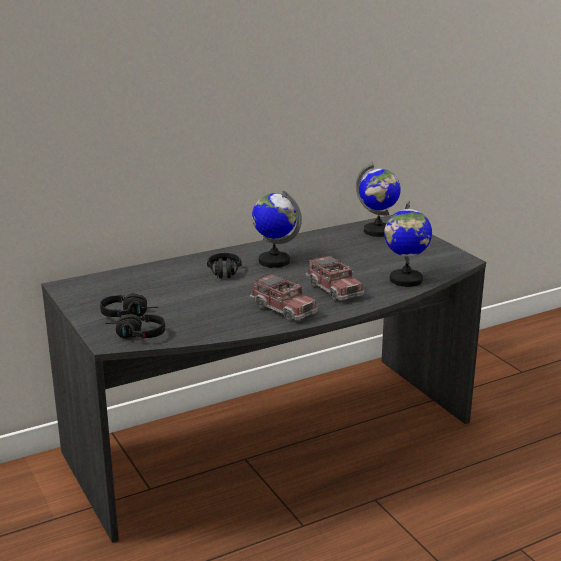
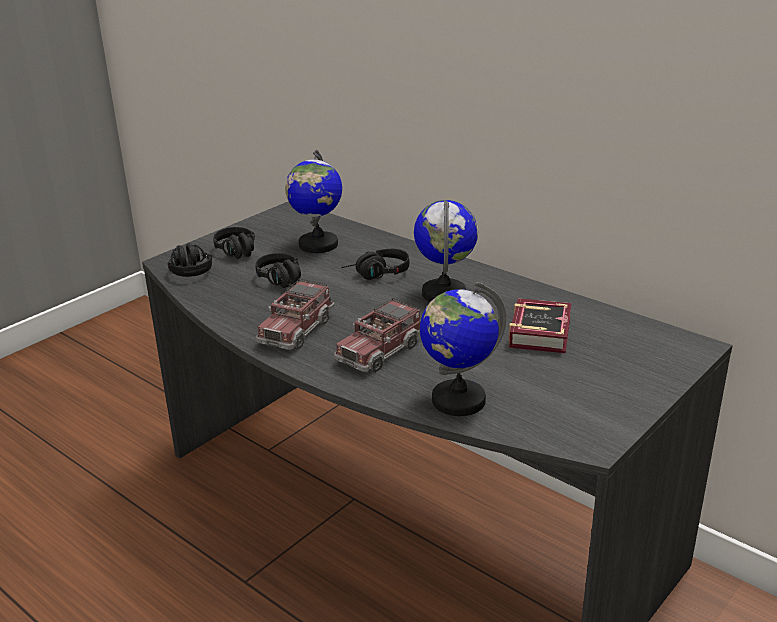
camera: 70 degrees right, 5 degrees up
(202, 304) = (284, 281): none -> black headphones
(346, 247) = (542, 331): none -> book
(378, 231) = (635, 345): globe -> globe (317, 245)

